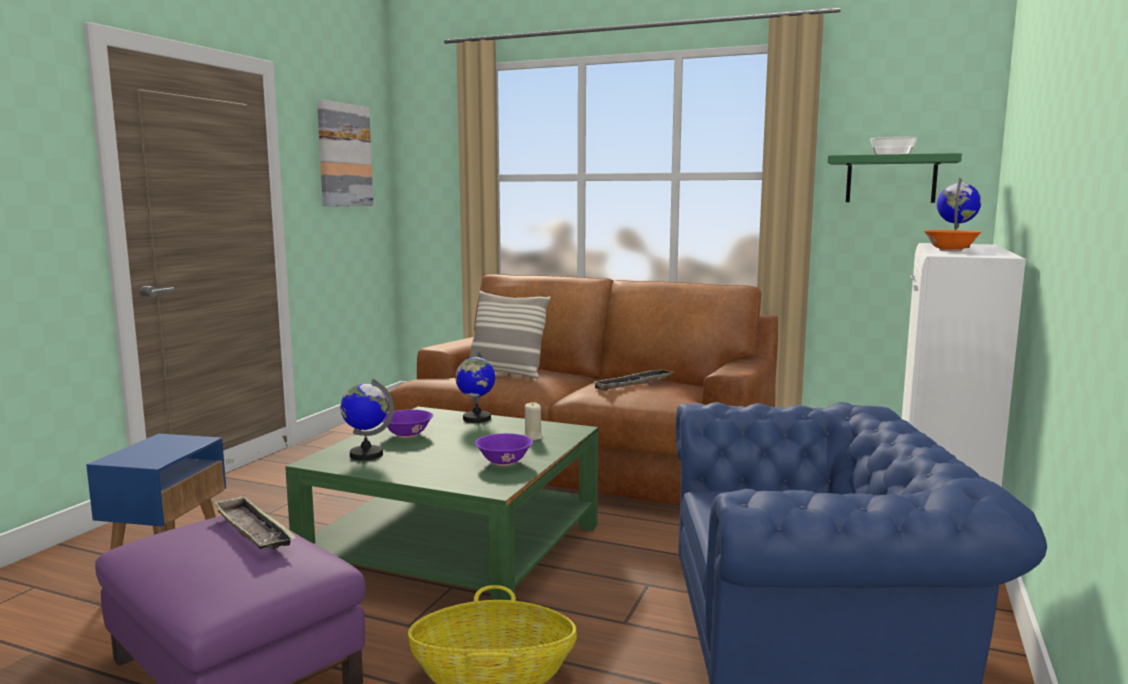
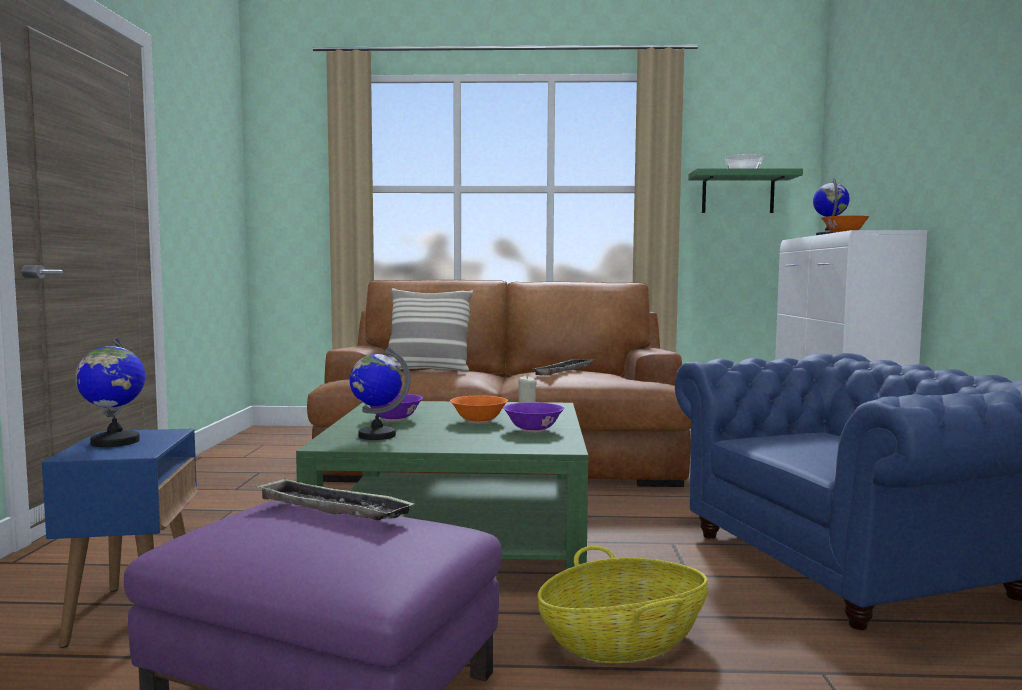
camera: 20 degrees left, 5 degrees down
(344, 155) = (208, 154): picture -> none
(473, 445) = (478, 421): none -> orange bowl
(476, 418) = (445, 404): globe -> globe (114, 442)

